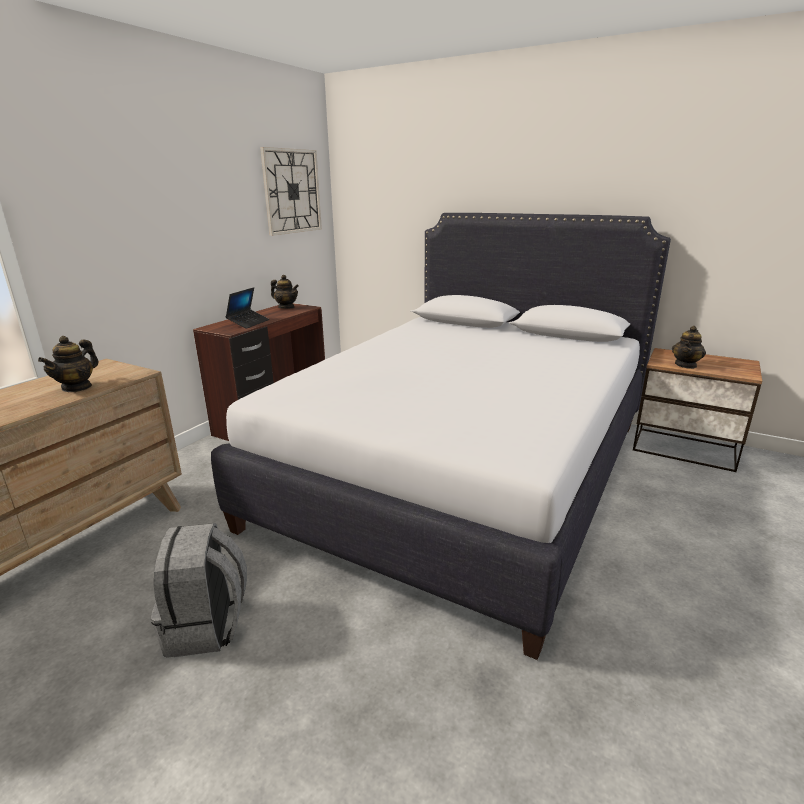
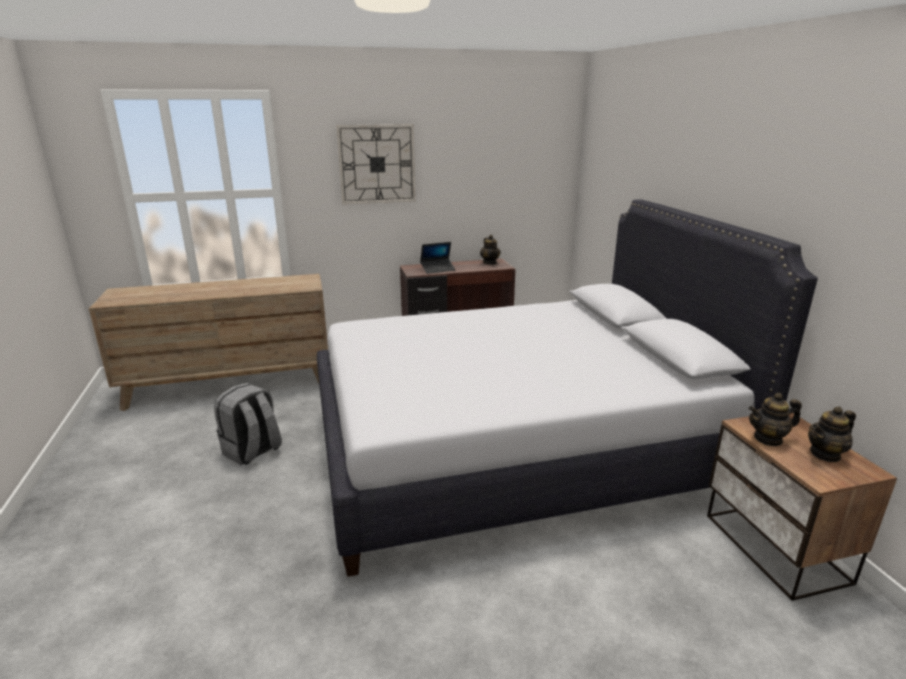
camera: 45 degrees right, 0 degrees up
(77, 387) = (275, 287): teapot -> teapot (825, 454)
(292, 191) = (526, 162): wall clock -> wall clock (377, 164)

